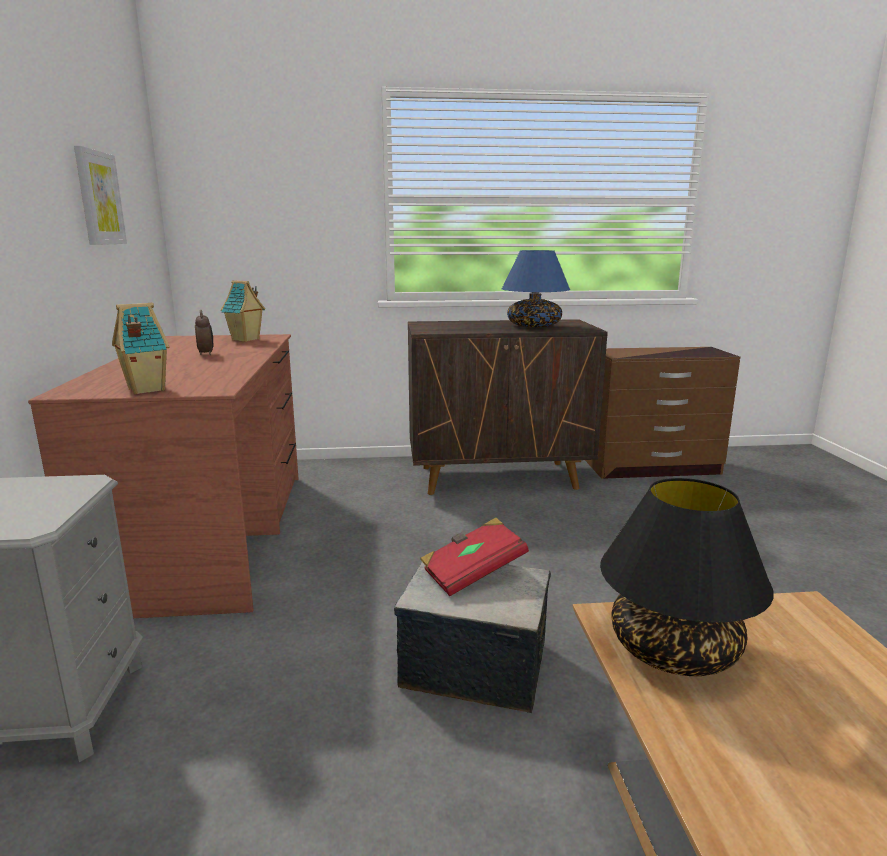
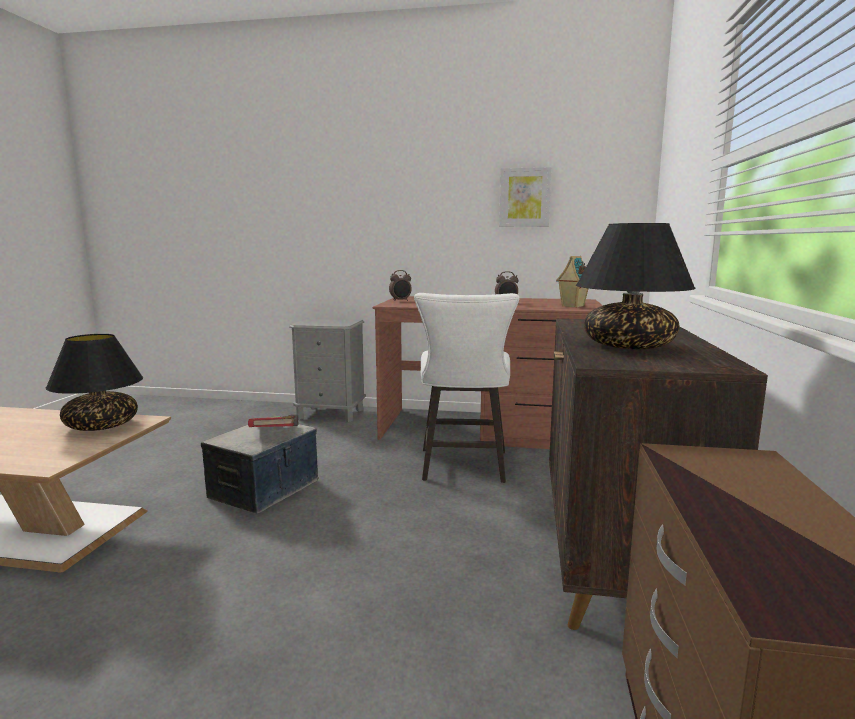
camera: 105 degrees right, 5 degrees down
(145, 390) = (400, 300): toy house -> alarm clock
(354, 537) = (463, 468): none -> white stool
(534, 326) = (628, 346): blue table lamp -> black table lamp

